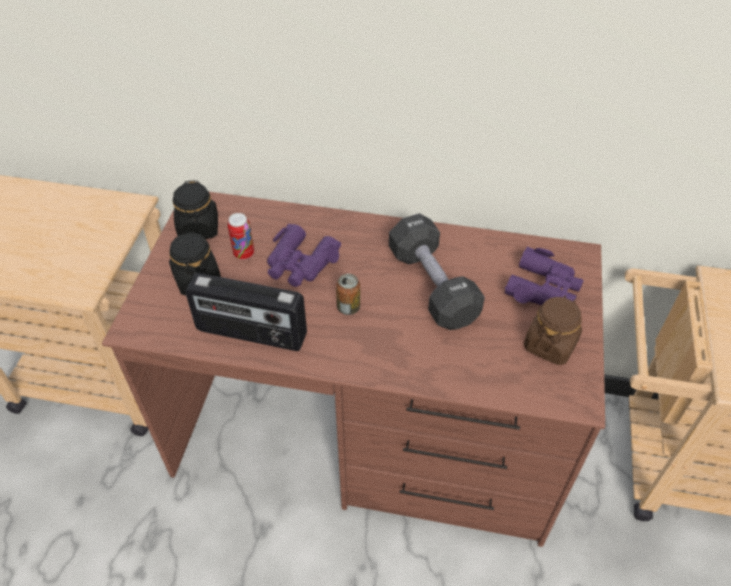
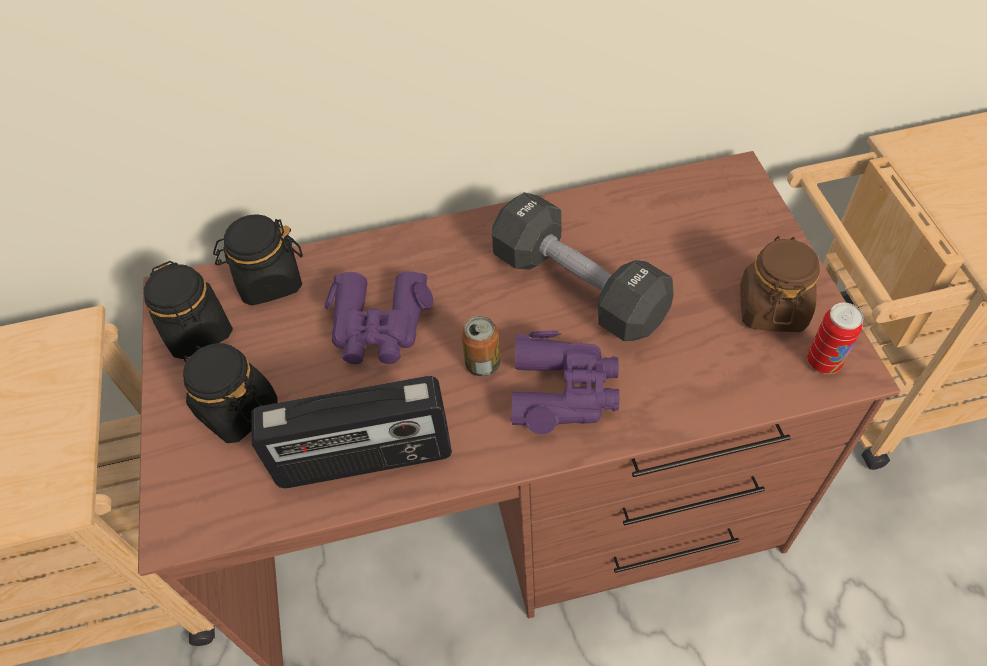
camera: 20 degrees left, 5 degrees up
(244, 254) = (288, 343): can -> can (823, 362)
(252, 215) = (270, 281): none -> black jar
(543, 288) = (719, 235): purple binoculars -> purple binoculars (564, 390)

